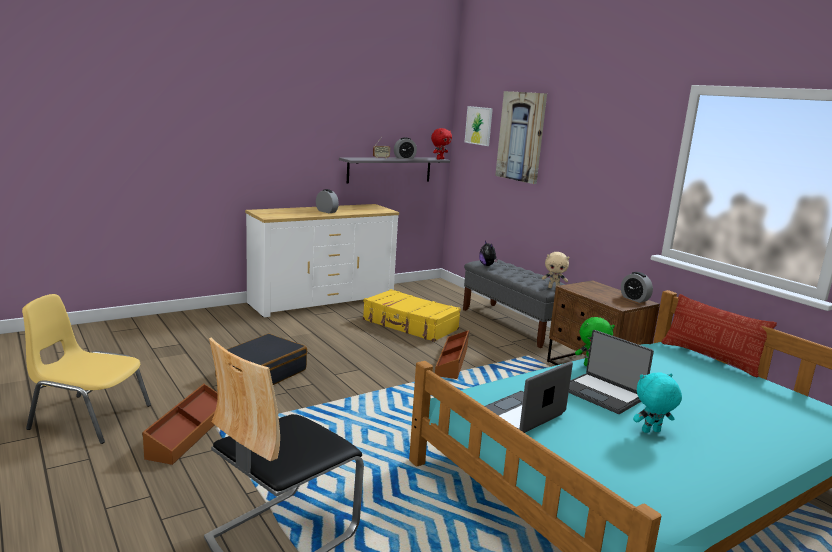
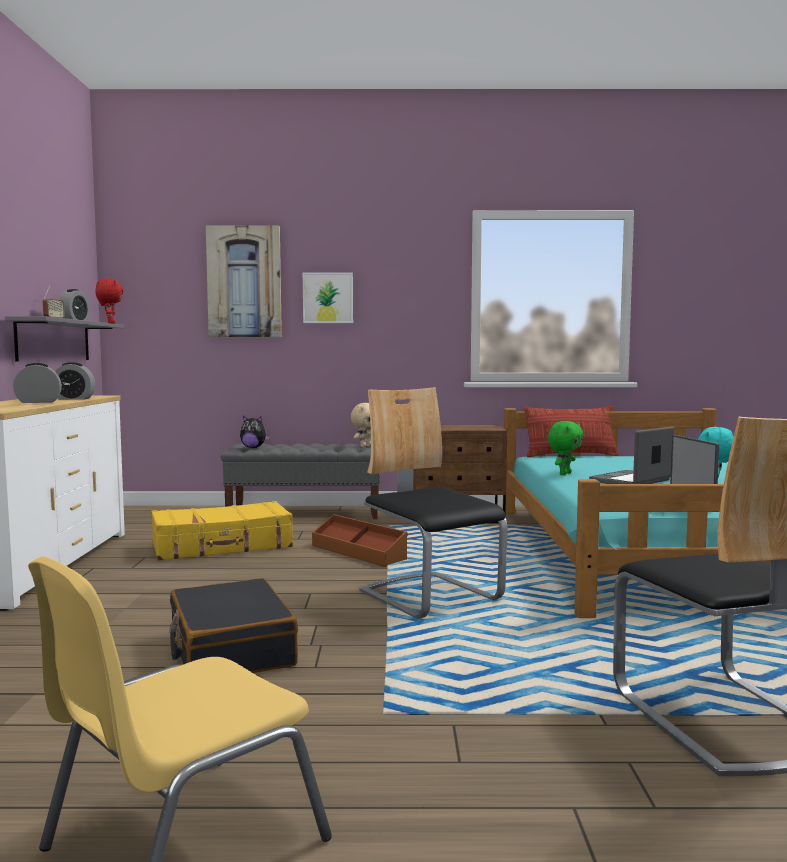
camera: 55 degrees left, 10 degrees down
(188, 433) = (375, 740): brown storage box -> none
(396, 403) = (430, 596): none -> chair
(479, 125) = (158, 275): picture -> picture (328, 298)
(602, 394) = (632, 481): laptop -> laptop turned 150 degrees clockwise
(634, 299) = (479, 425): alarm clock -> alarm clock (73, 399)

